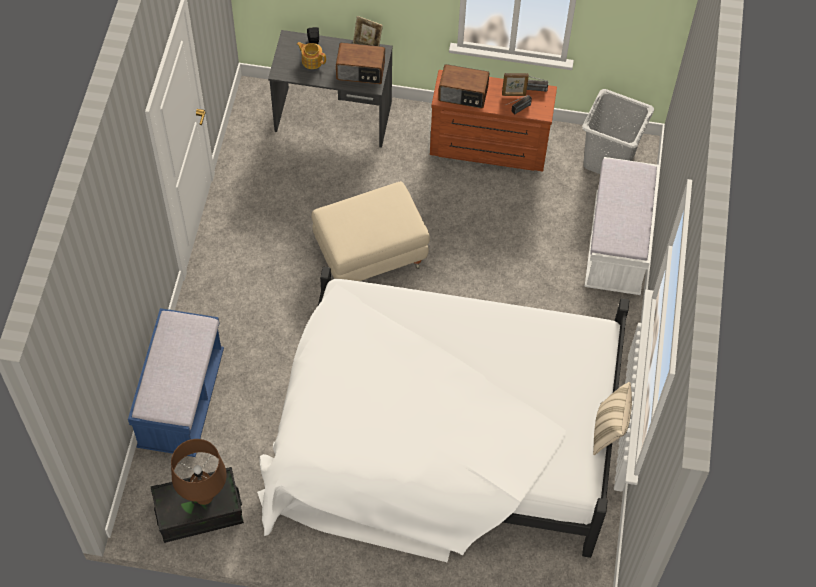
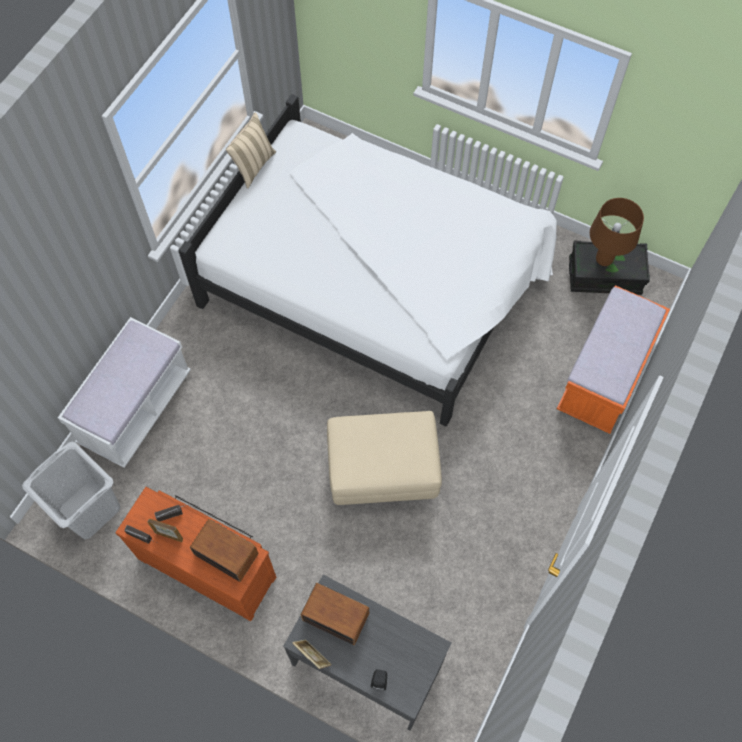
camera: 160 degrees left, 5 degrees up
(181, 400) = (604, 376): blue bench -> orange bench
(312, 60) = (390, 653): teapot -> none

